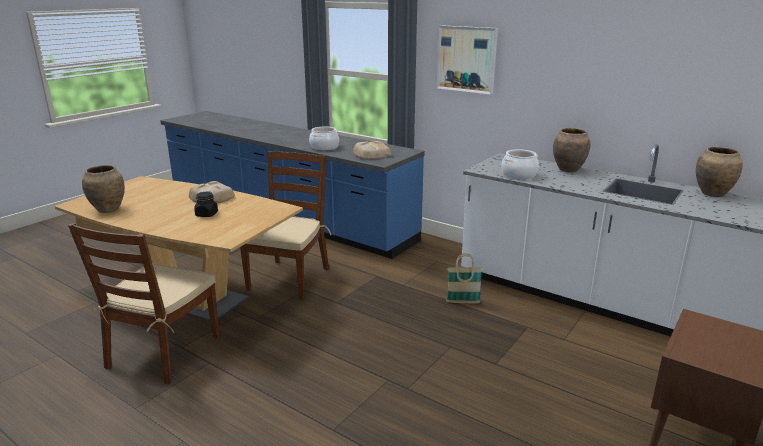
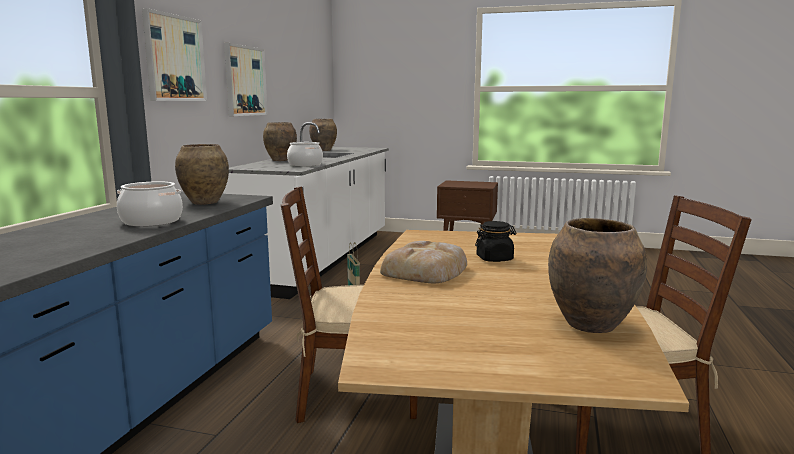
camera: 110 degrees left, 10 degrees down
(371, 154) = (204, 202): bread -> brown vase
(563, 82) = (245, 81): none -> picture

